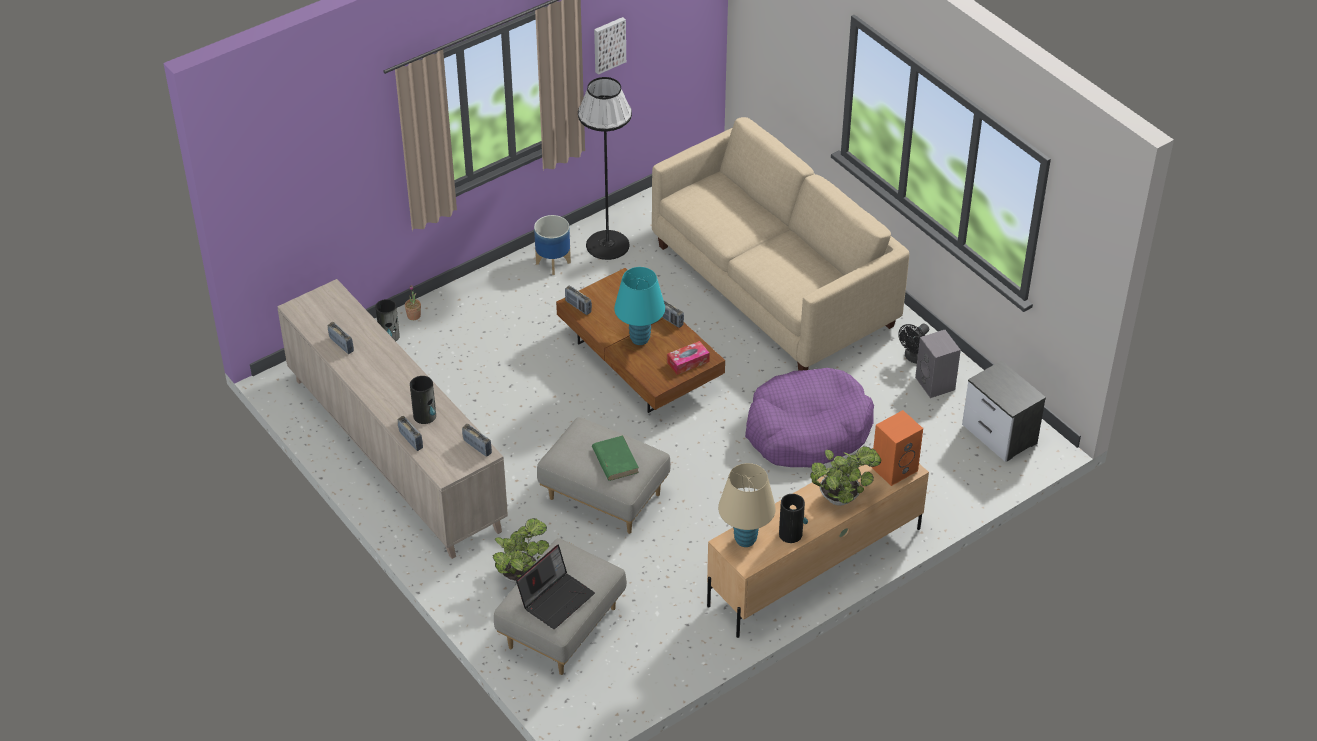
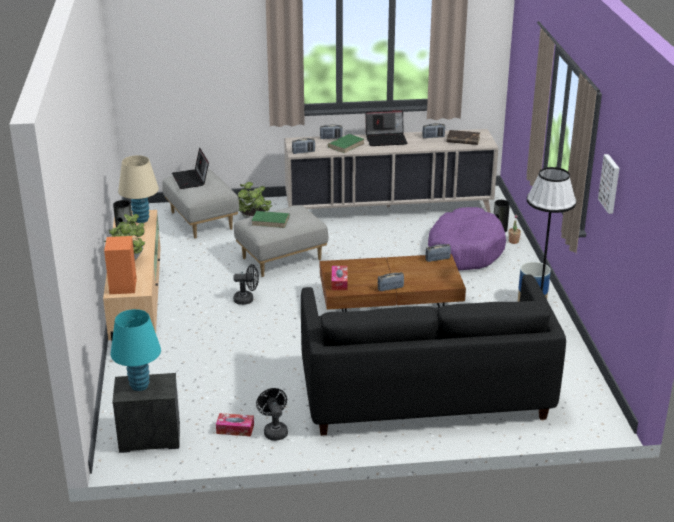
camera: 120 degrees right, 15 degrees down
(333, 316) = (462, 139): none -> brown book
(378, 385) = (386, 139): none -> laptop
(425, 416) = (346, 145): vase -> green book
(639, 339) = (381, 271): turquoise table lamp -> turquoise table lamp (139, 386)
(718, 483) = (247, 299): none -> black fan
(774, 285) = (424, 393): beige sofa -> black sofa
(807, 430) = (254, 350): purple dog bed -> purple dog bed (464, 250)
(936, 384) = (235, 429): grey speaker -> tissue box

